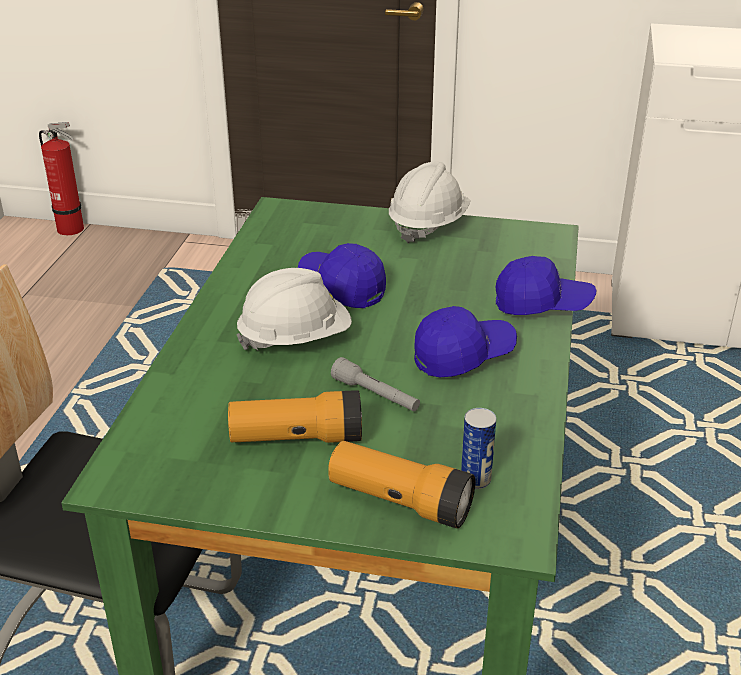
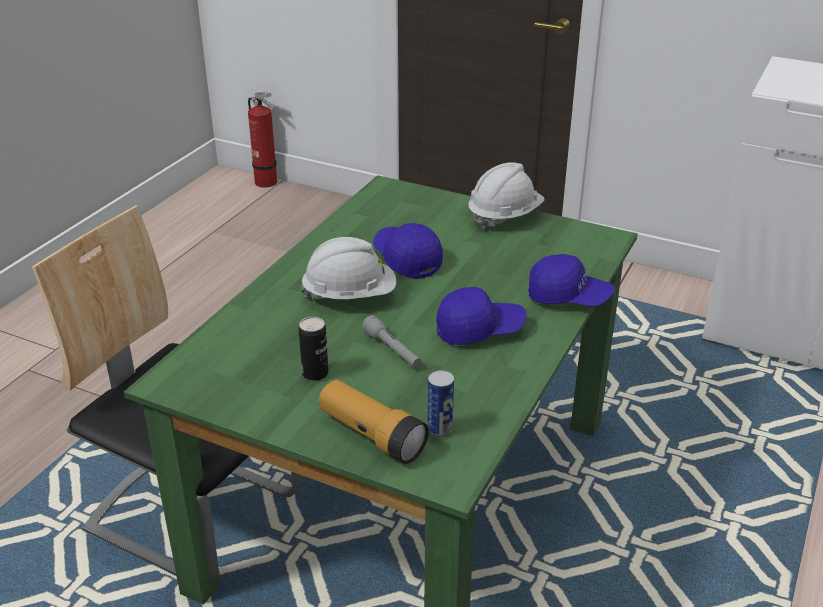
camera: 15 degrees right, 0 degrees up
(297, 438) = (315, 373): flashlight -> can

